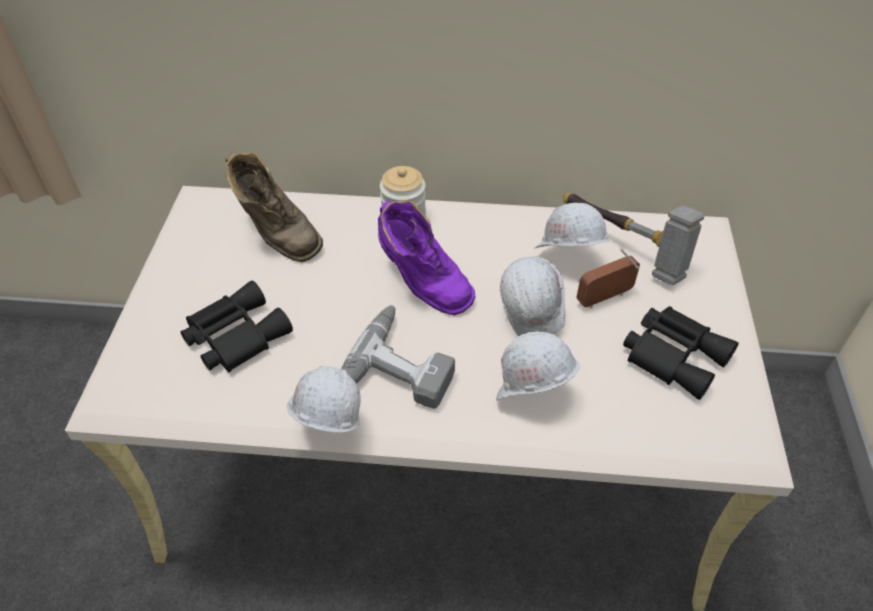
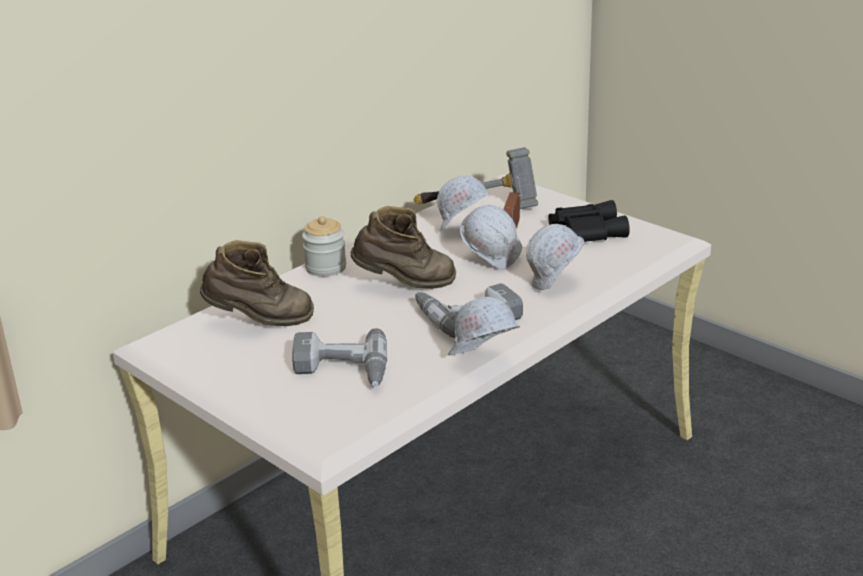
camera: 50 degrees left, 20 degrees down
(234, 335) = (341, 371): black binoculars -> power drill
(422, 285) = (405, 285): purple boot -> brown boot

